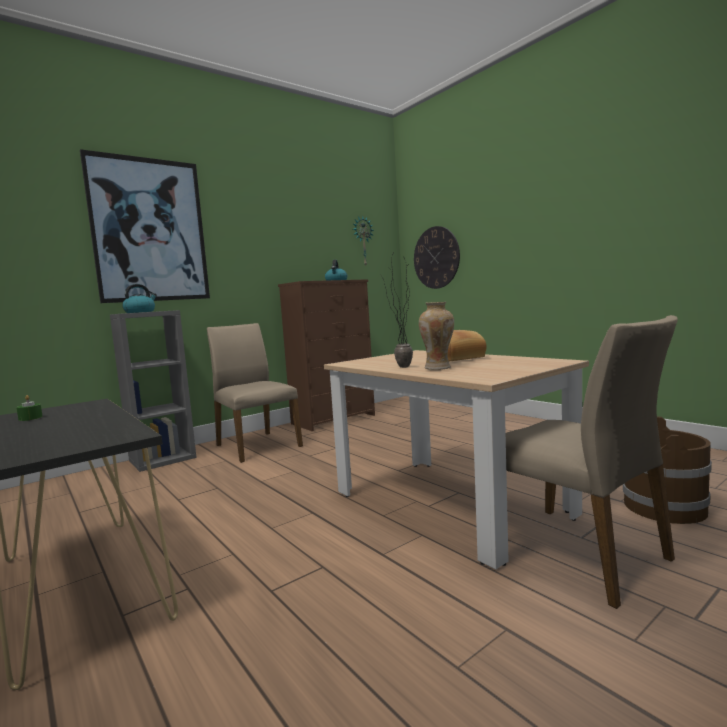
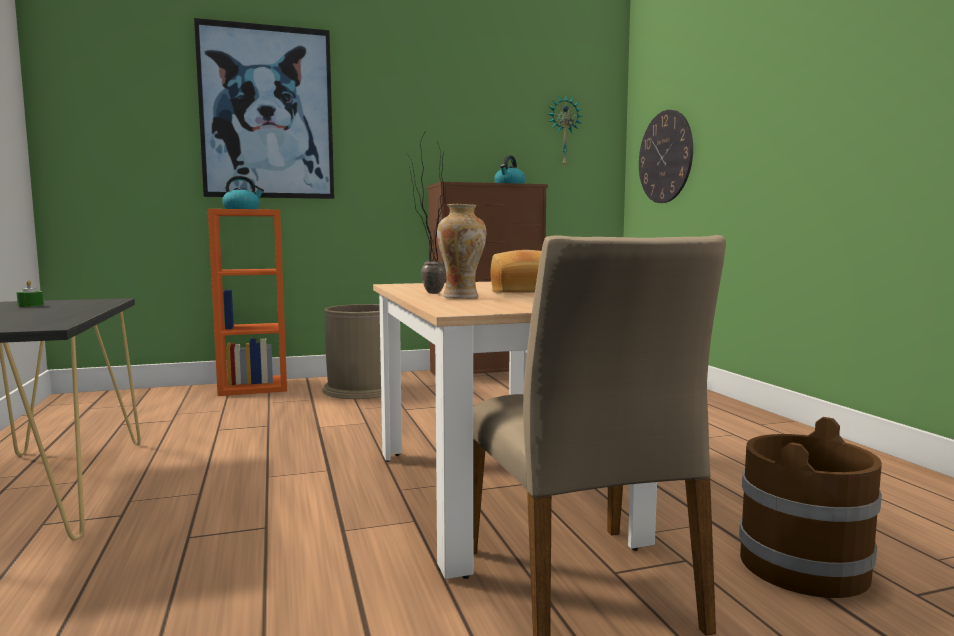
camera: 20 degrees right, 0 degrees up
(163, 459) = (254, 387): grey bookcase -> orange bookcase
(256, 445) = (362, 389): beige chair -> brown trash can

